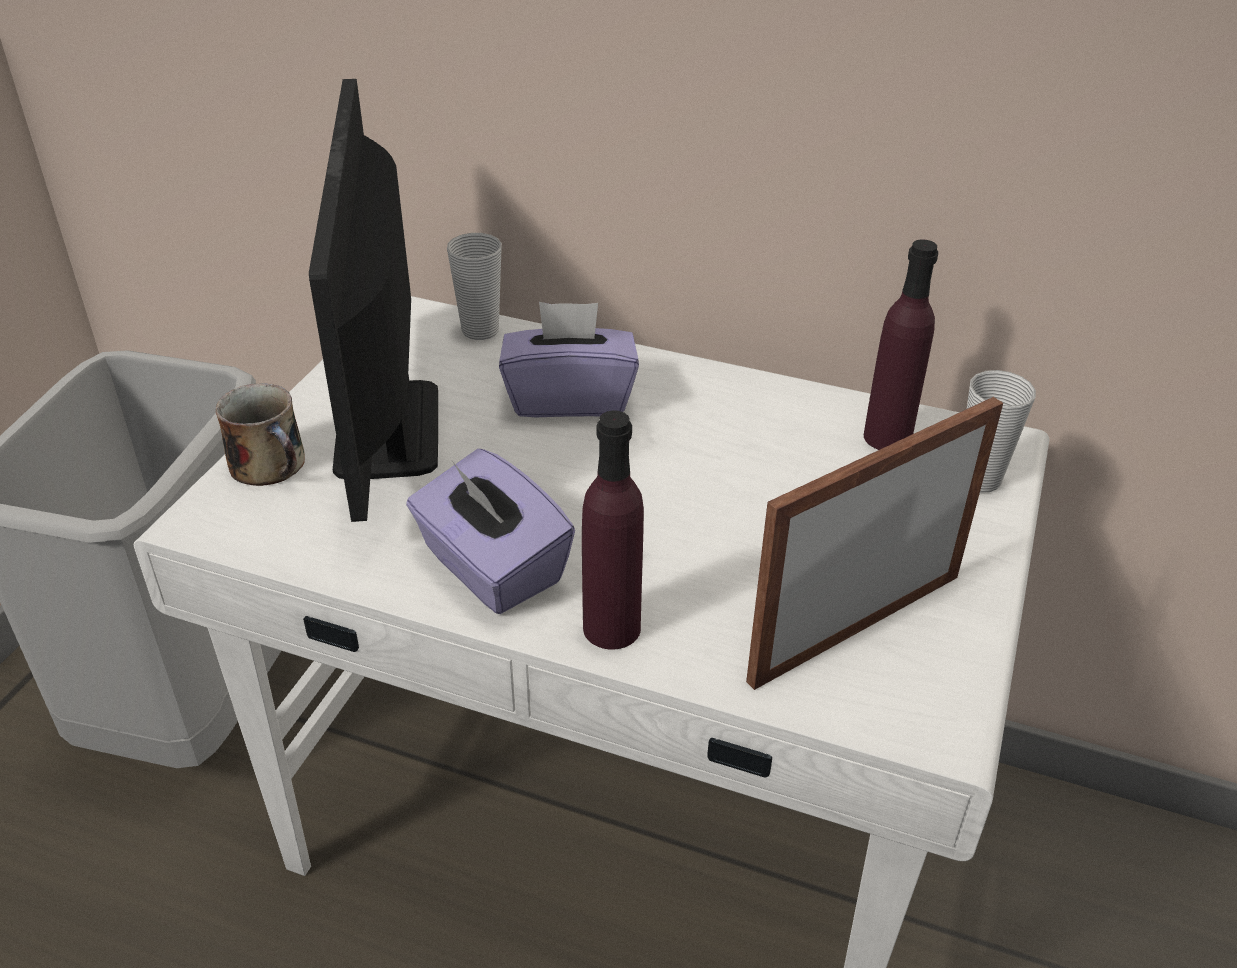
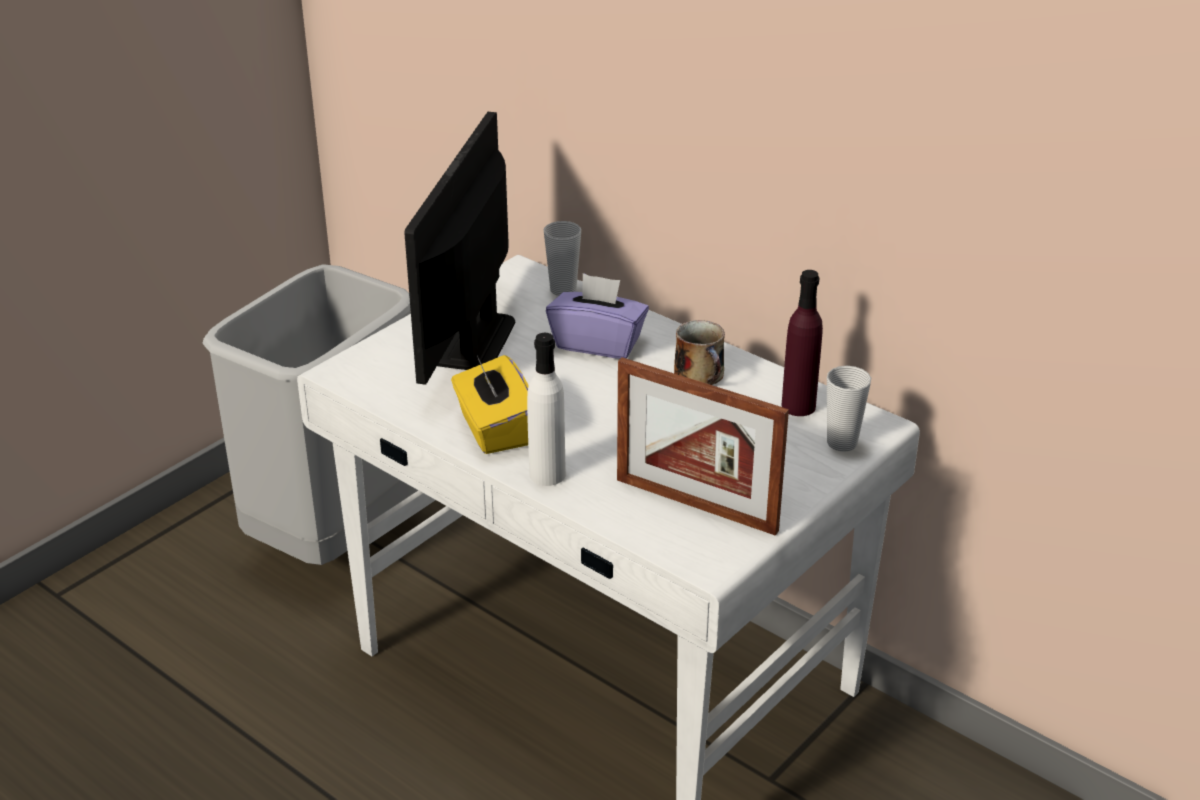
camera: 20 degrees right, 5 degrees down
(270, 465) = (391, 348): mug -> mug (701, 375)
(491, 567) = (494, 429): purple tissue box -> yellow tissue box
(611, 628) = (547, 474): purple bottle -> white bottle
(856, 627) = (696, 505): picture frame -> picture frame turned 135 degrees counterclockwise

